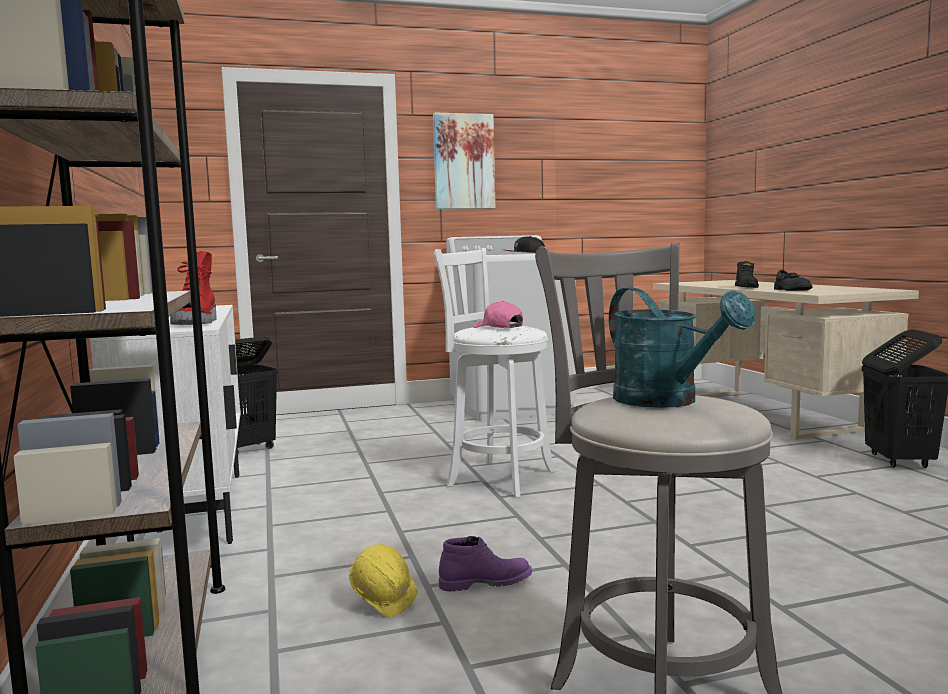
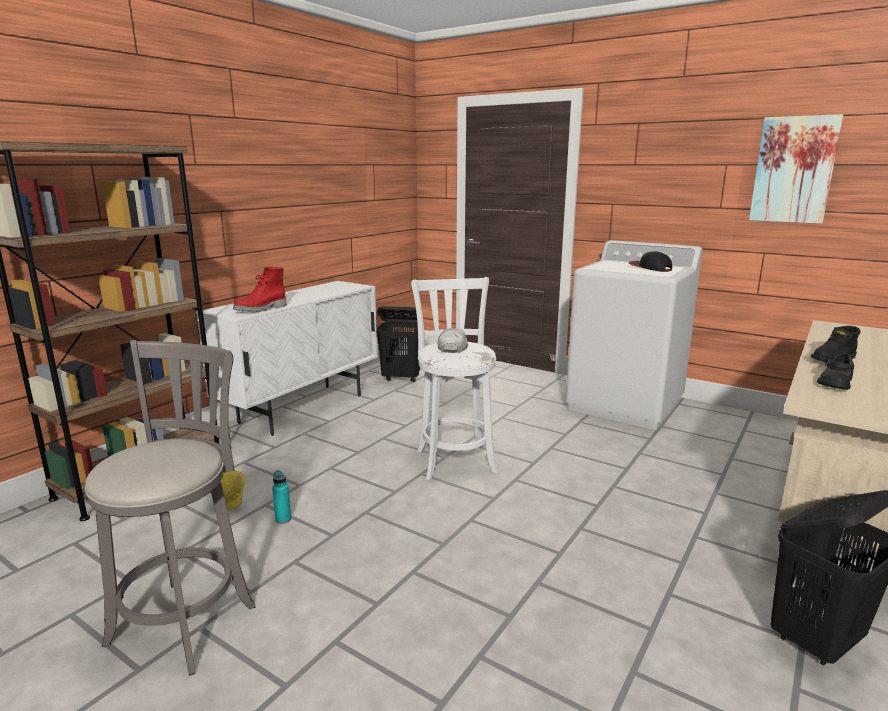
camera: 50 degrees right, 10 degrees up
(463, 161) = (637, 168): picture -> picture (793, 170)
(485, 582) = (283, 519): purple boot -> turquoise bottle
(498, 328) = (453, 348): pink cap -> white cap
(666, 402) = (160, 457): turquoise watering can -> none

